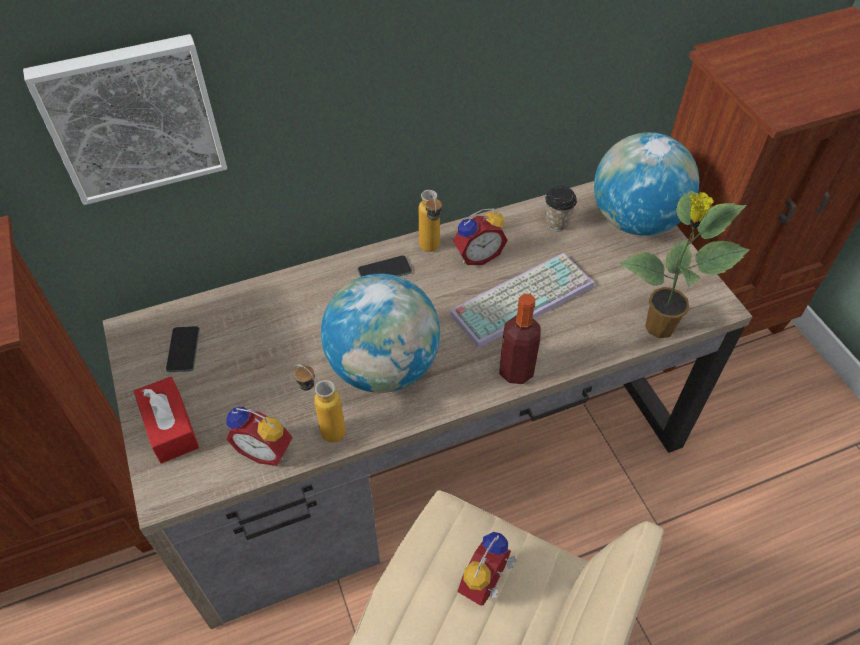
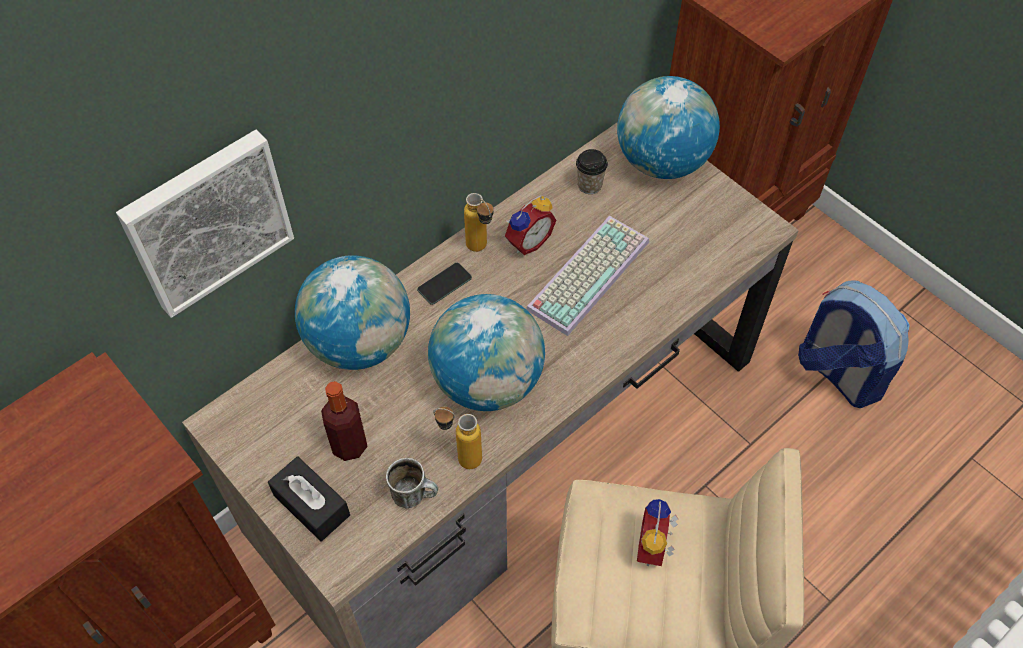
camera: 20 degrees left, 5 degrees up
(170, 427) = (311, 505): red tissue box -> black tissue box
(183, 349) = (283, 425): phone -> none
(266, 449) = (415, 495): alarm clock -> mug
(285, 299) = (359, 343): none -> globe
(516, 371) = (611, 347): bottle -> bottle (349, 445)
(658, 328) = (721, 266): potted plant -> none
(769, 485) = (837, 373): none -> backpack

